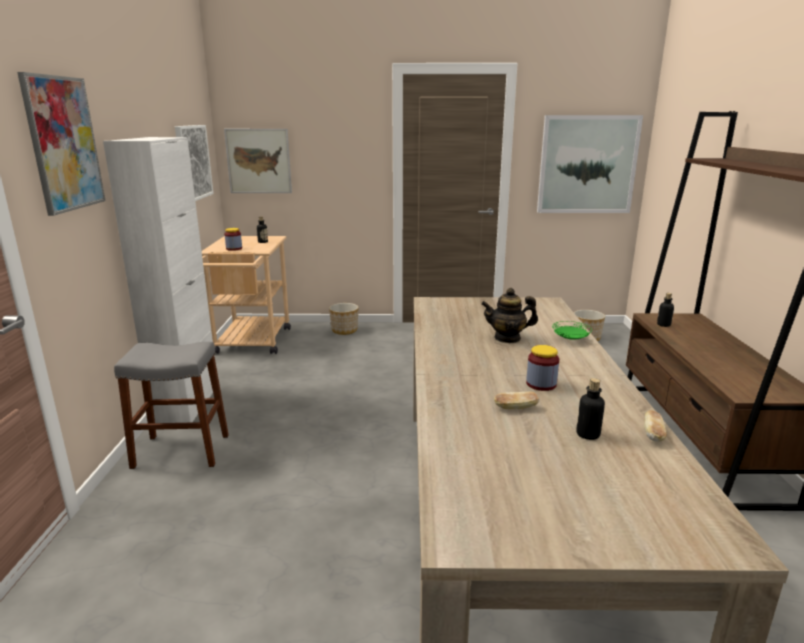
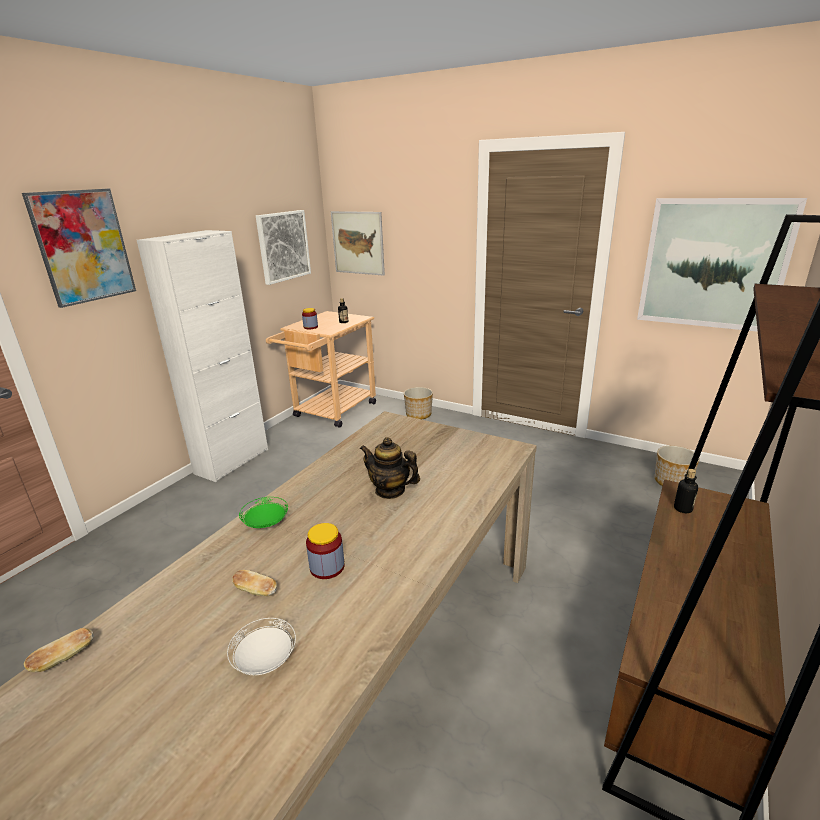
camera: 30 degrees right, 5 degrees up
(181, 451) = (187, 504): grey stool -> none
(570, 339) = (453, 512): green plate -> green plate (266, 523)
(588, 434) = (264, 659): bottle -> white plate
(653, 434) = (327, 694): bread -> bread (64, 658)

